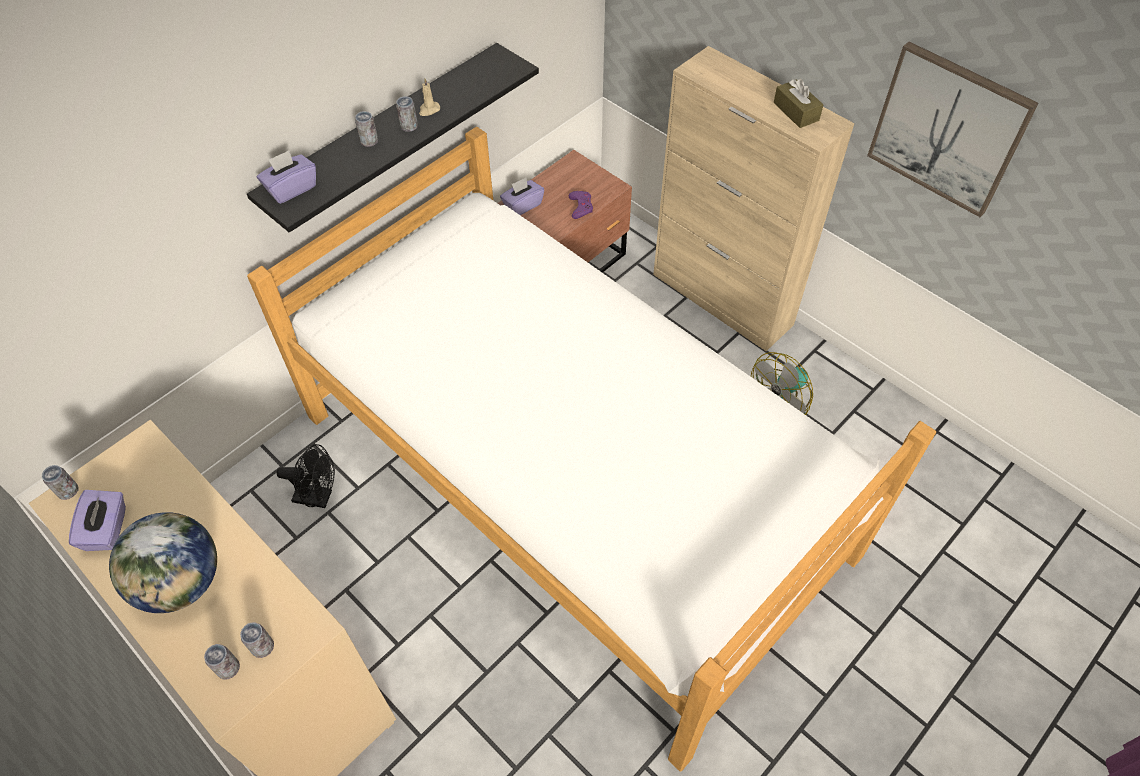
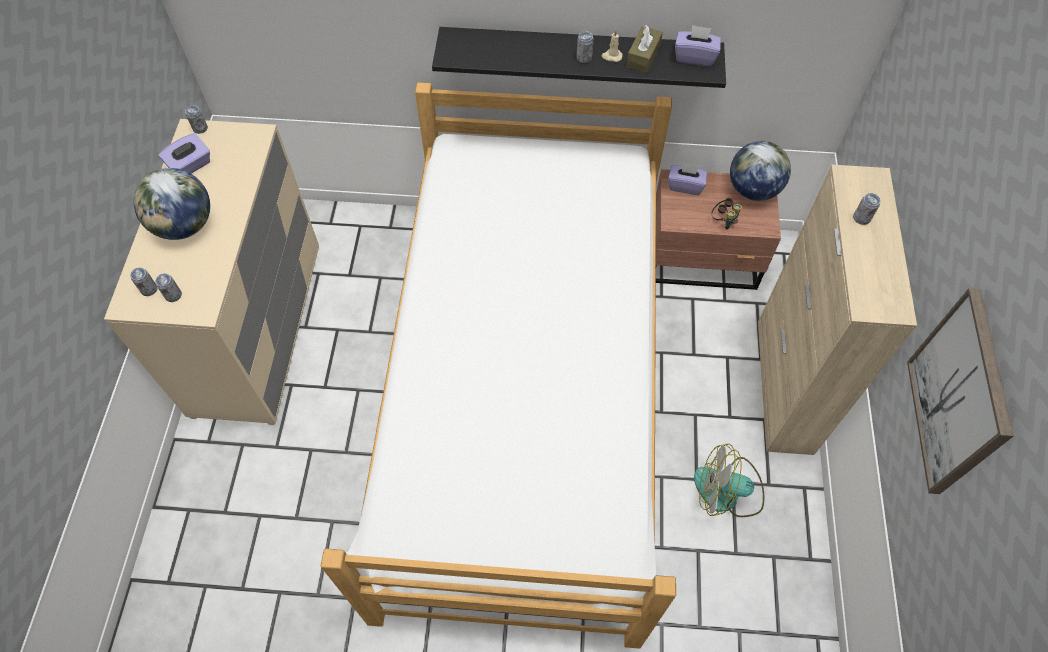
camera: 50 degrees right, 5 degrees up
(291, 188) = (465, 43): purple tissue box -> purple tissue box (695, 57)
(318, 497) = (386, 264): black fan -> none
(369, 141) = (547, 48): can -> can (861, 218)
(571, 170) = (752, 189): none -> globe
(580, 207) = (723, 221): purple game controller -> binoculars
(796, 111) = (881, 275): brown tissue box -> brown tissue box (643, 56)

